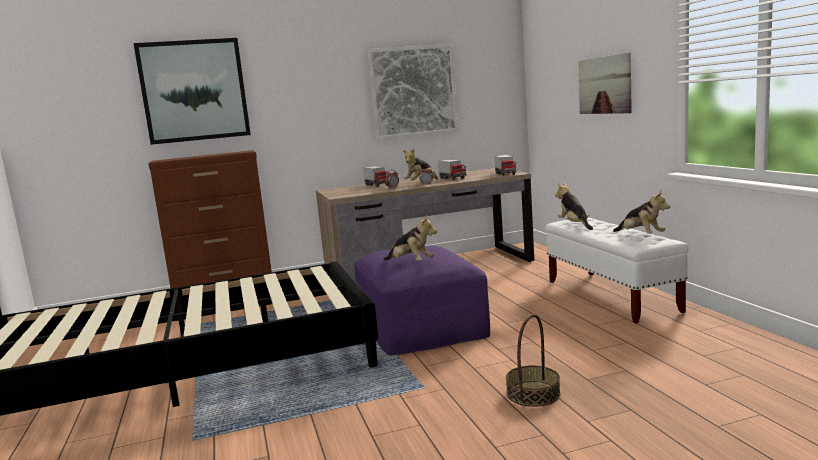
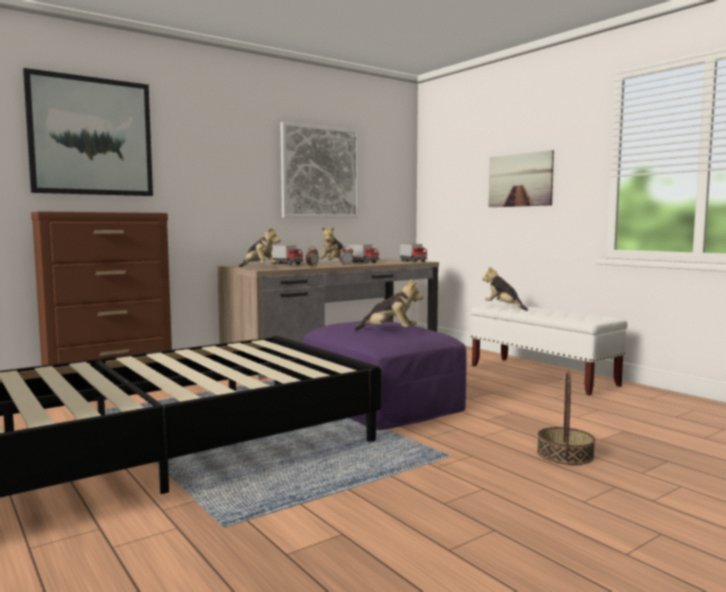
camera: 20 degrees left, 5 degrees down
(640, 235) = (579, 314): plush toy -> plush toy (259, 268)

